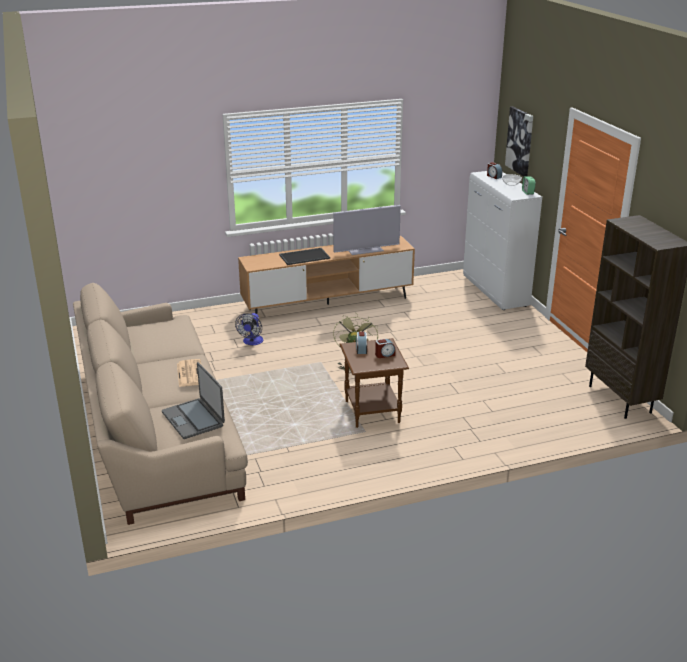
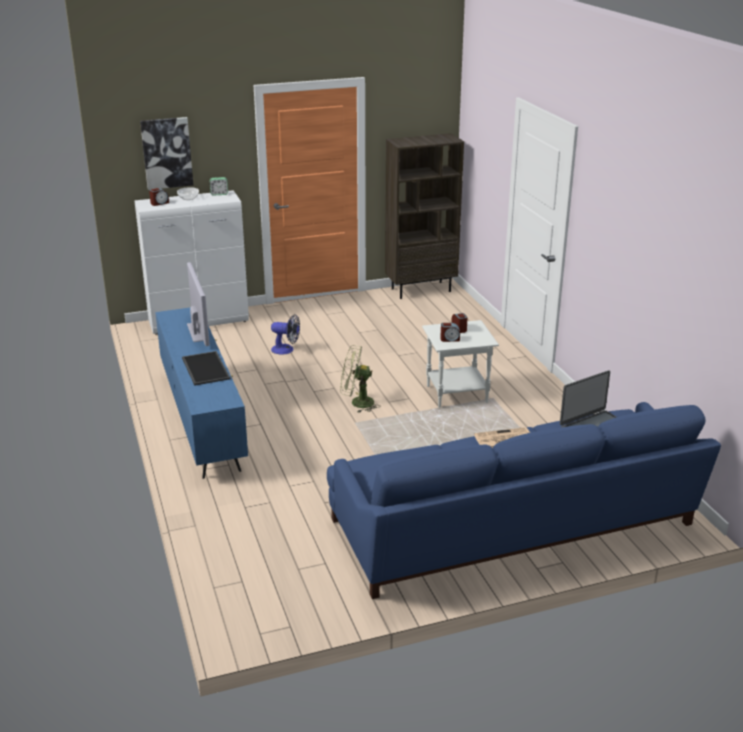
camera: 90 degrees left, 0 degrees up
(157, 428) = (513, 525): beige sofa -> blue sofa
(252, 342) = (300, 471): fan -> fan (286, 350)
(328, 304) = (202, 419): brown tv stand -> blue tv stand
(372, 412) = (457, 394): brown side table -> white side table

